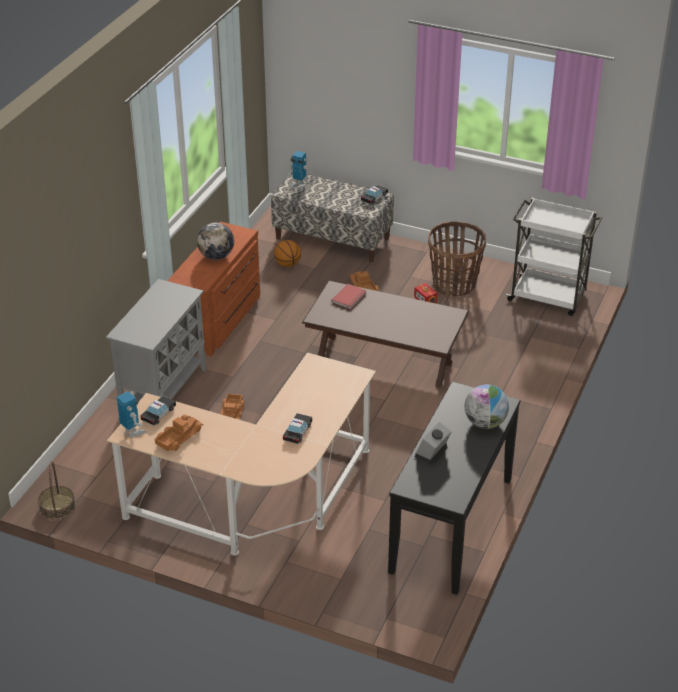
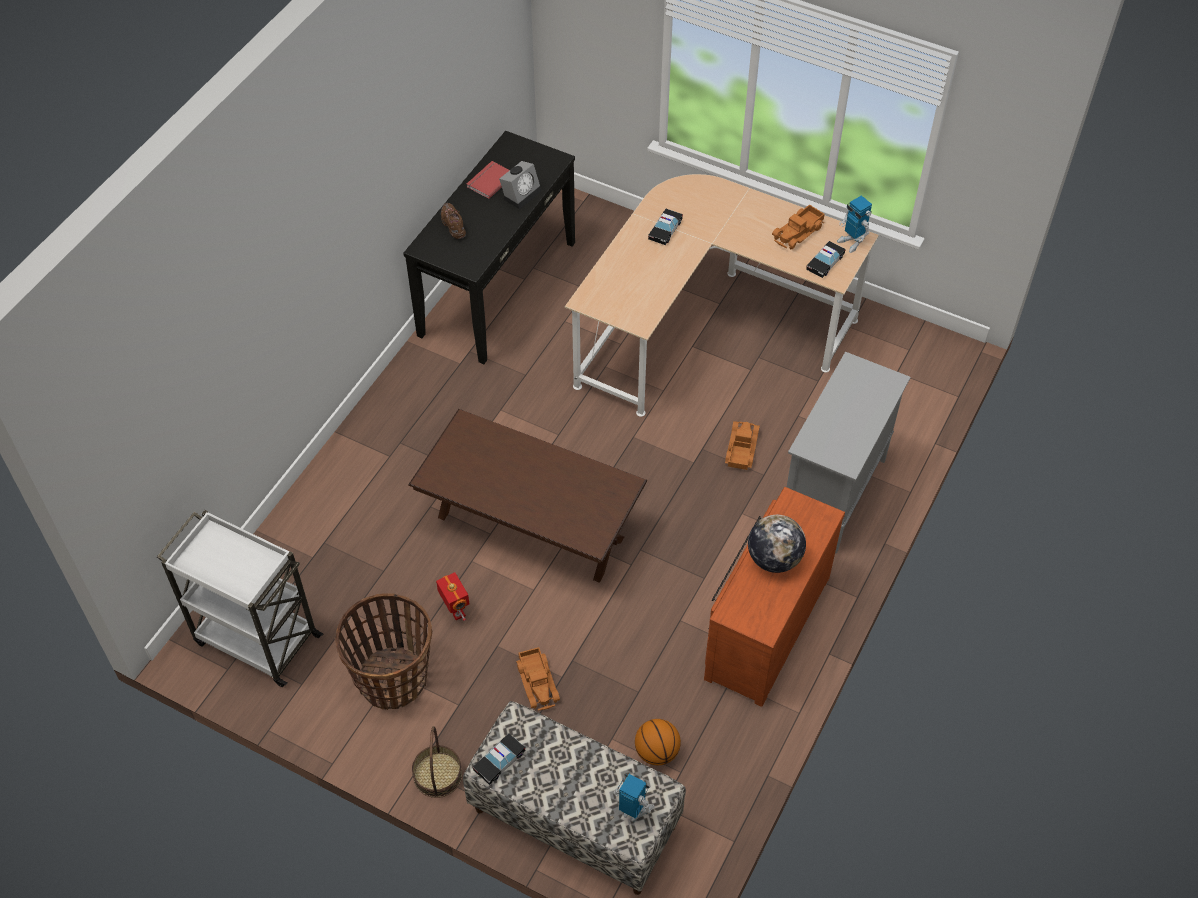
camera: 175 degrees left, 15 degrees up
(57, 506) = (933, 338): basket -> basket (438, 775)
(350, 298) = (574, 519): red book -> red book (489, 181)
(485, 423) = (453, 225): globe -> brown shoe

